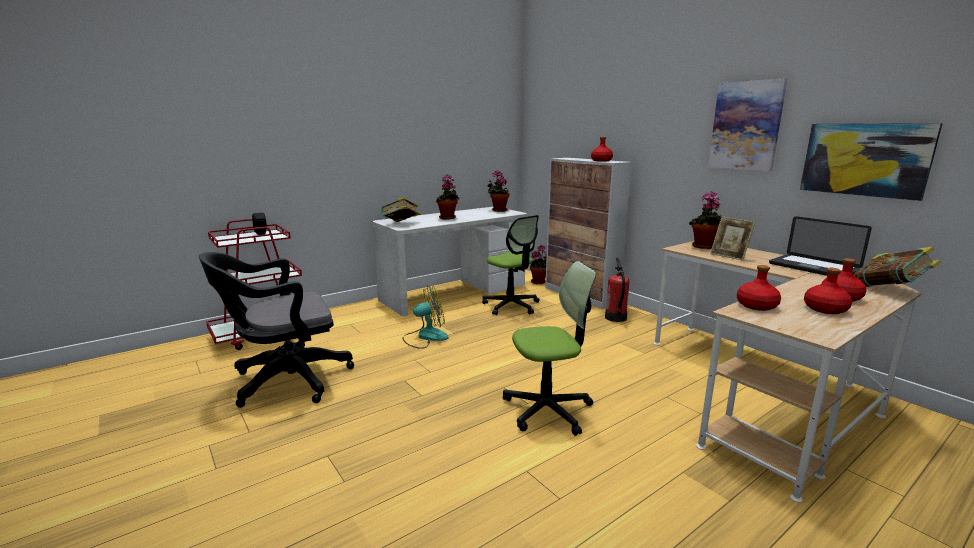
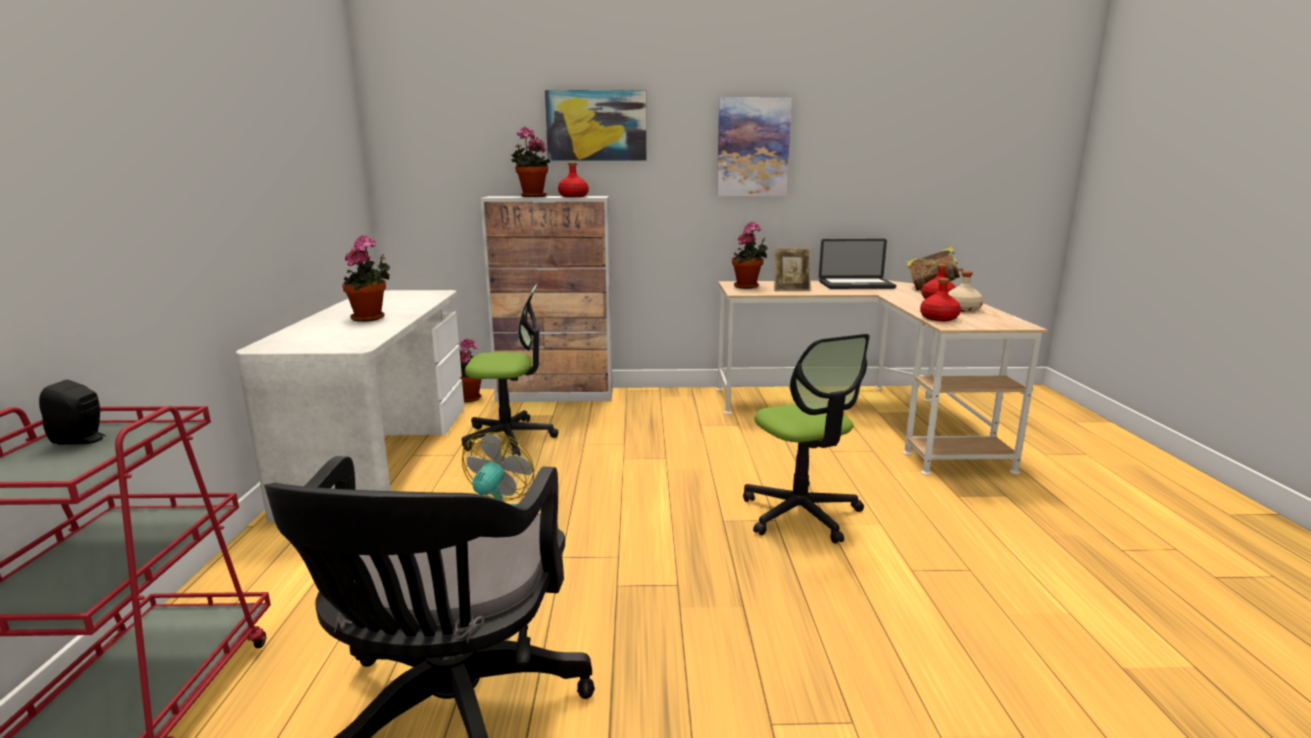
camera: 55 degrees left, 0 degrees up
(401, 224) = (327, 343): book -> none
(498, 210) = (400, 294): potted plant -> potted plant (531, 196)
(547, 409) = (801, 514): office chair -> office chair turned 135 degrees clockwise
(615, 318) = (642, 404): fire extinguisher -> none
(824, 309) = (961, 309): red bottle -> beige bottle
(865, 159) = (865, 179): picture -> picture (596, 126)

